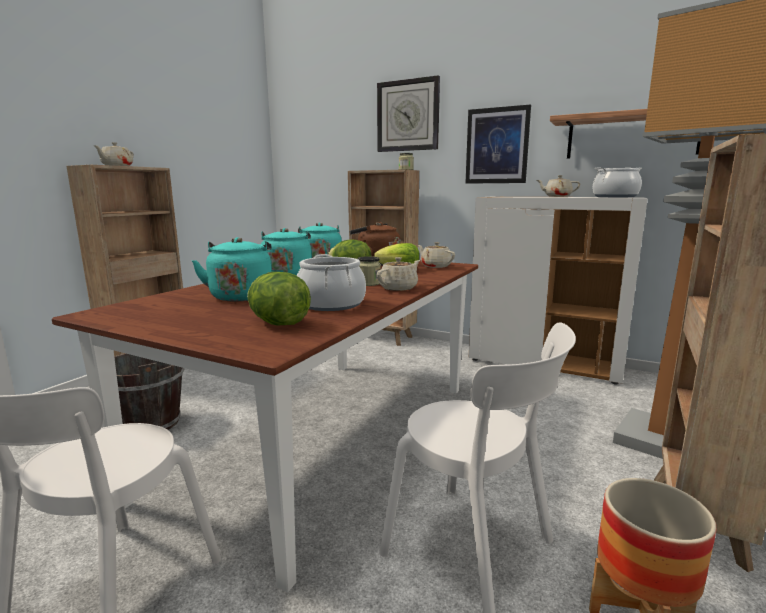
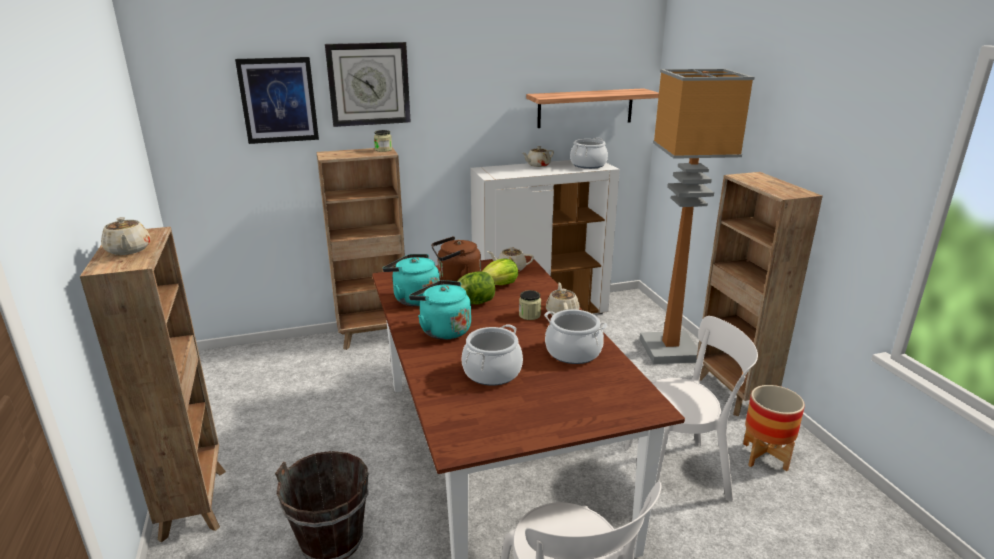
camera: 45 degrees left, 10 degrees up
(241, 296) = (492, 372): turquoise kettle -> cooking pot
(279, 323) = (599, 386): lettuce -> none
(497, 146) = (473, 117): picture -> picture (278, 100)

